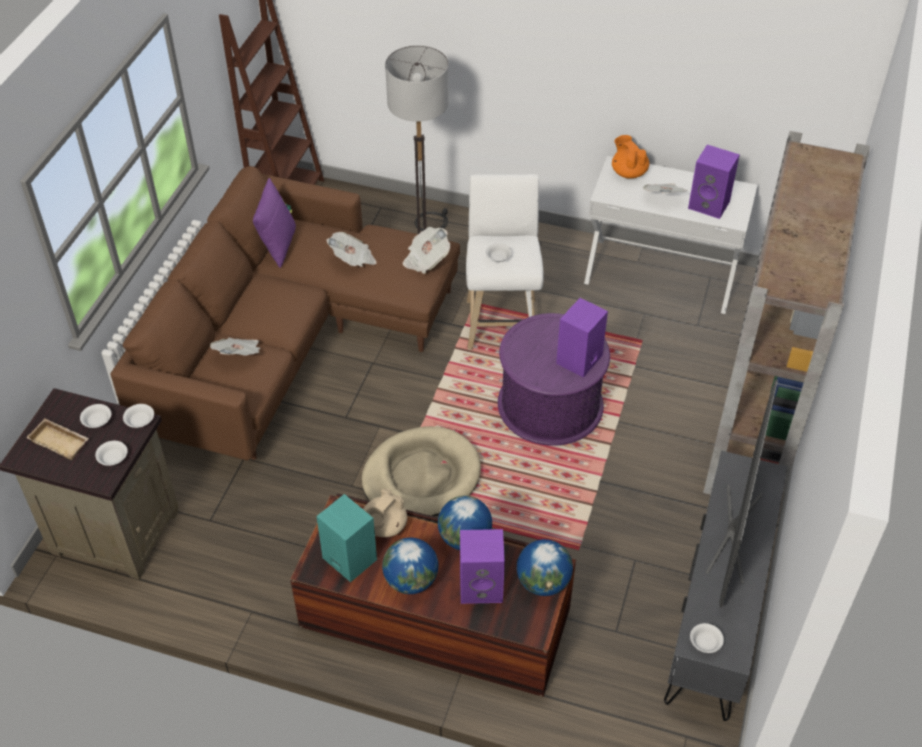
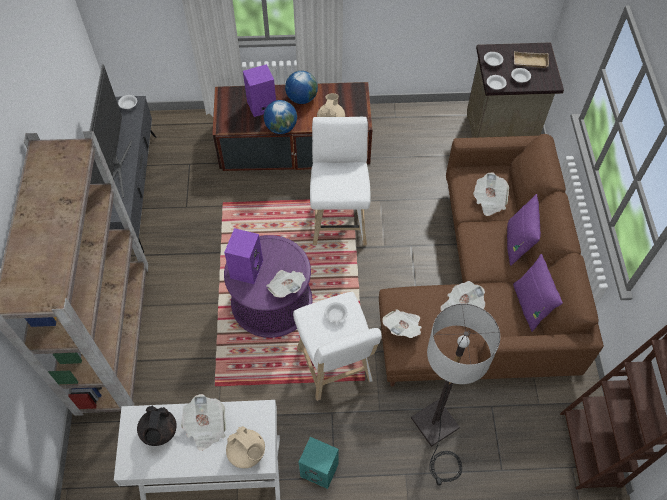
camera: 160 degrees right, 10 degrees up
(243, 303) = (517, 243): none -> purple pillow
(348, 559) = (342, 99): turquoise speaker -> turquoise speaker (320, 470)
(421, 477) = (339, 219): beige dog bed -> white stool
(538, 330) = (286, 287): none -> newspaper
(543, 582) = (227, 117): globe -> none
(628, 172) = (247, 453): orange teapot -> beige teapot
(710, 204) = (159, 432): purple speaker -> black teapot

